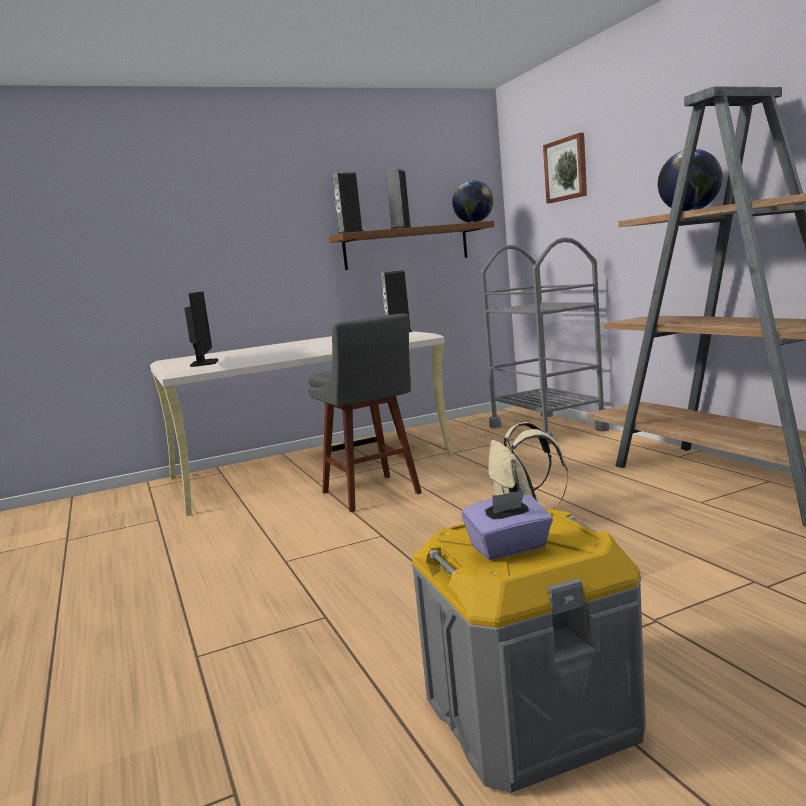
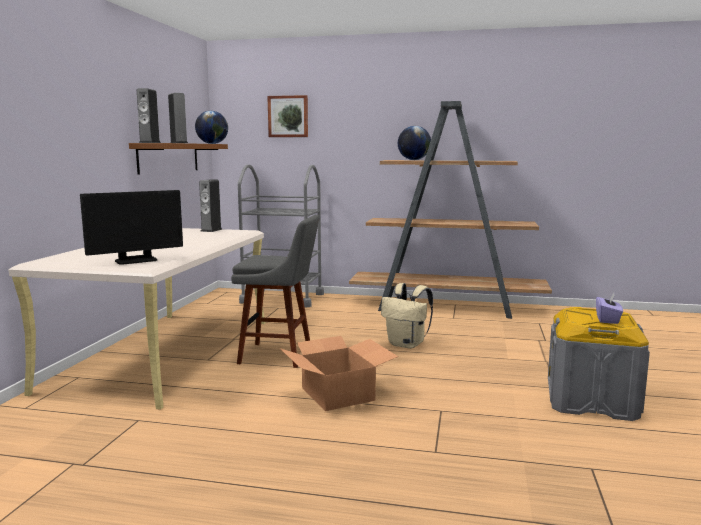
camera: 55 degrees left, 0 degrees up
(204, 363) = (136, 260): monitor -> monitor turned 120 degrees clockwise
(305, 553) = (338, 394): none -> cardboard box

